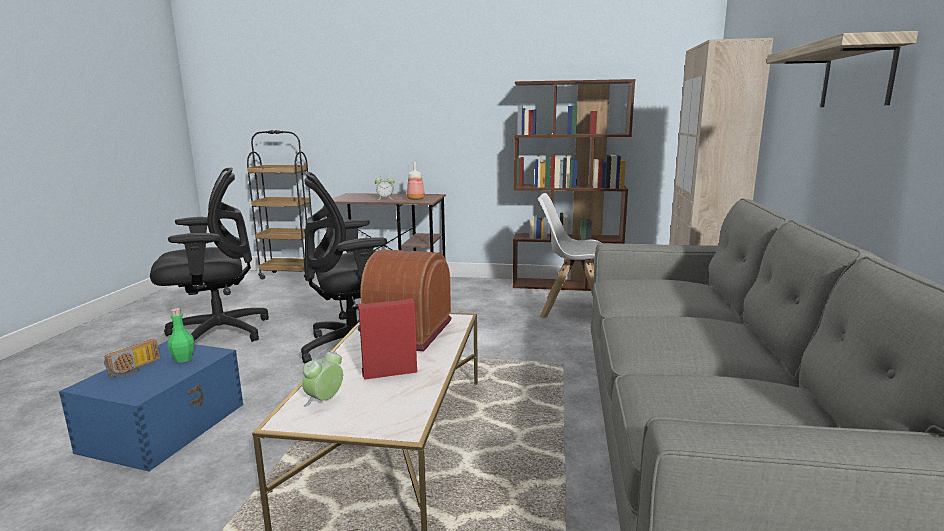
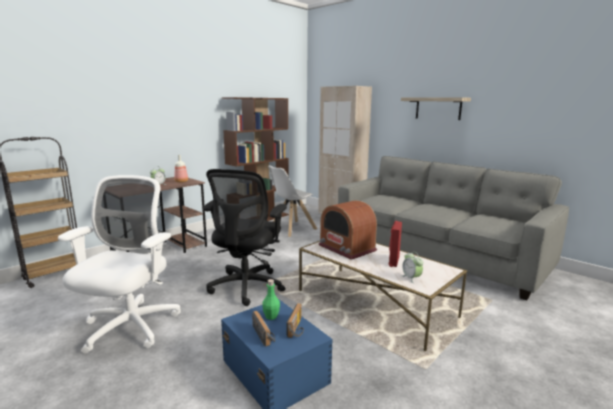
camera: 55 degrees left, 0 degrees up
(158, 380) = (297, 328): none -> radio
(213, 335) = (128, 330): black office chair -> white office chair

